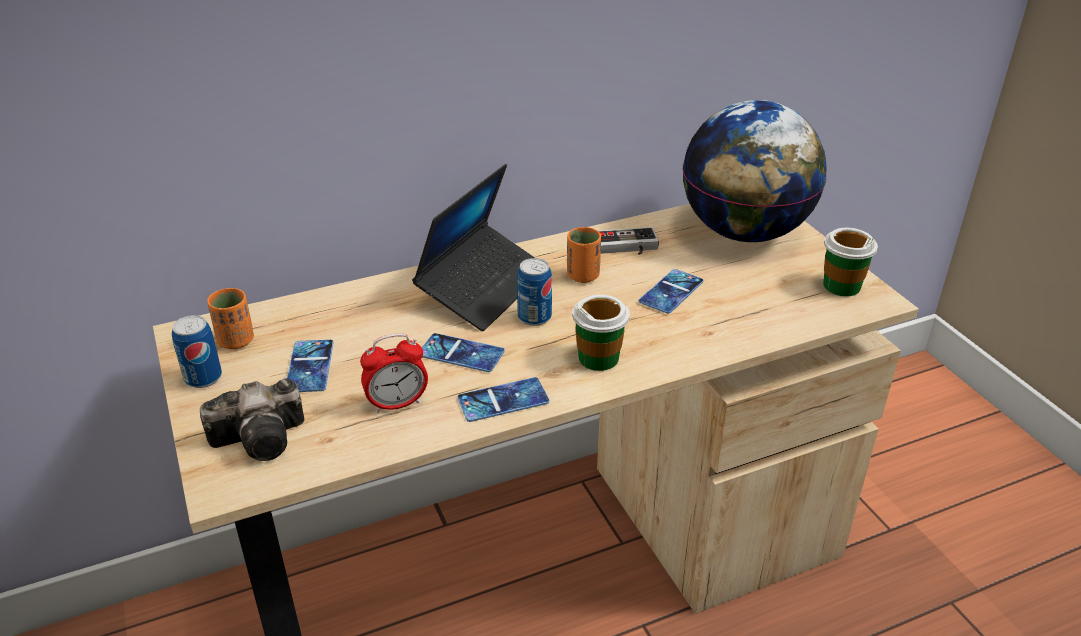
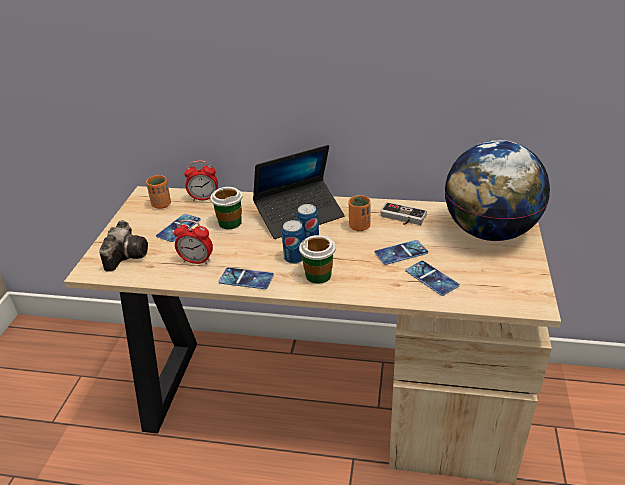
camera: 35 degrees right, 0 degrees up
(203, 378) = (132, 217): can -> can (294, 258)
(264, 438) = (127, 255): camera -> camera turned 90 degrees counterclockwise
(302, 308) = (204, 198): none -> alarm clock
(461, 353) = (252, 247): phone -> phone (431, 278)
(841, 286) = (519, 287): cup -> cup (230, 222)

